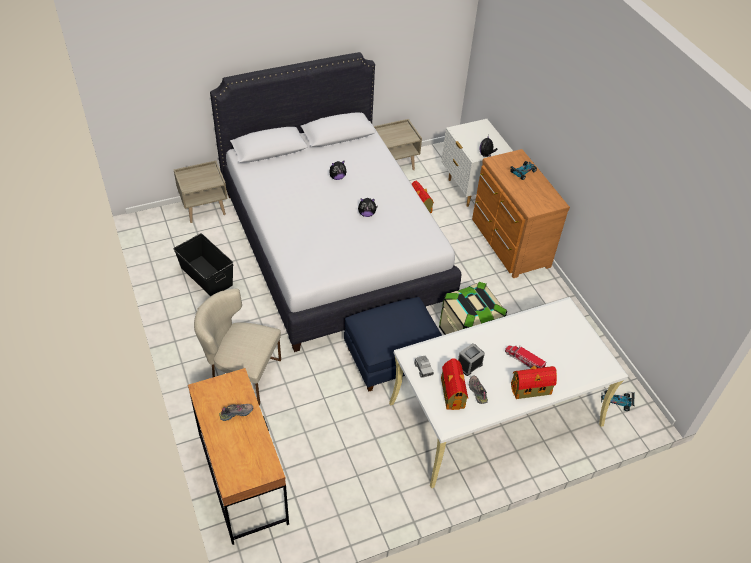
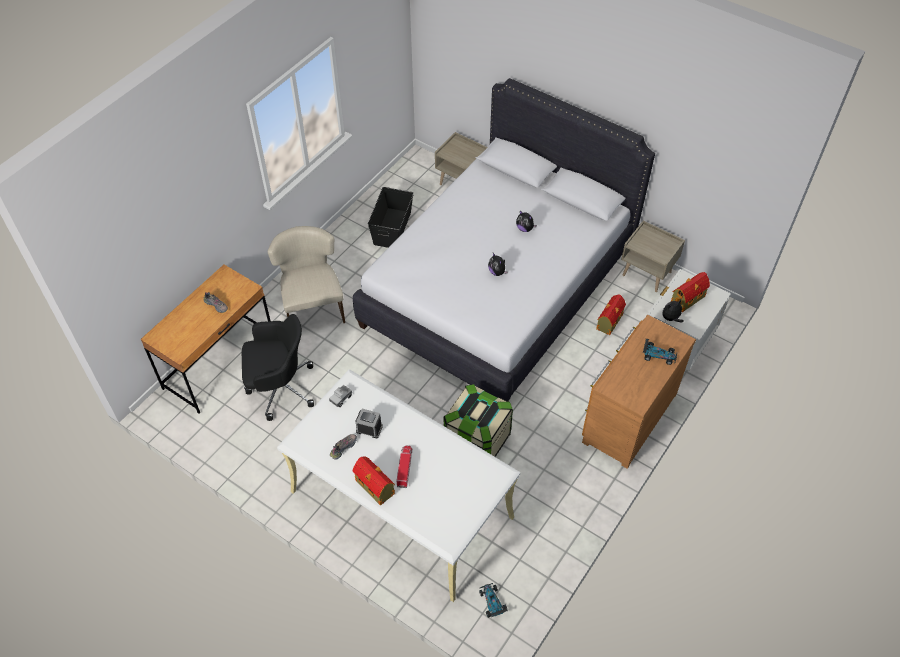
camera: 60 degrees right, 5 degrees up
(312, 443) = (279, 387): none -> black office chair
(391, 358) = (404, 396): blue ottoman -> none
(452, 392) = (330, 430): toy house -> toy house (688, 299)

